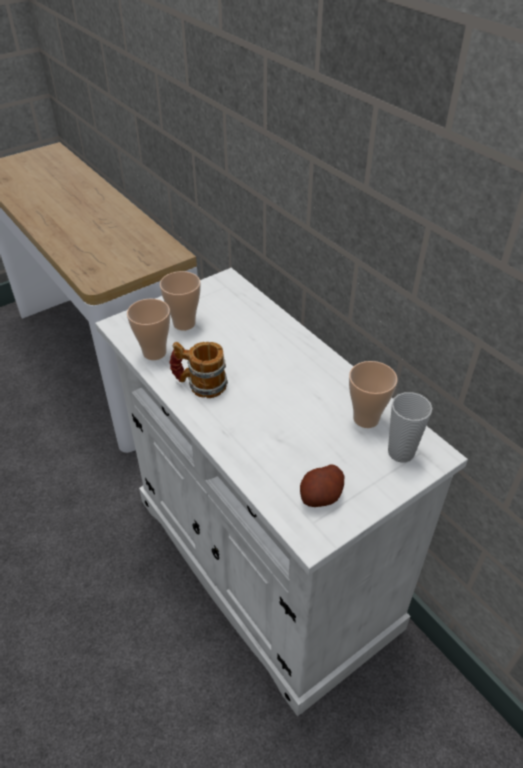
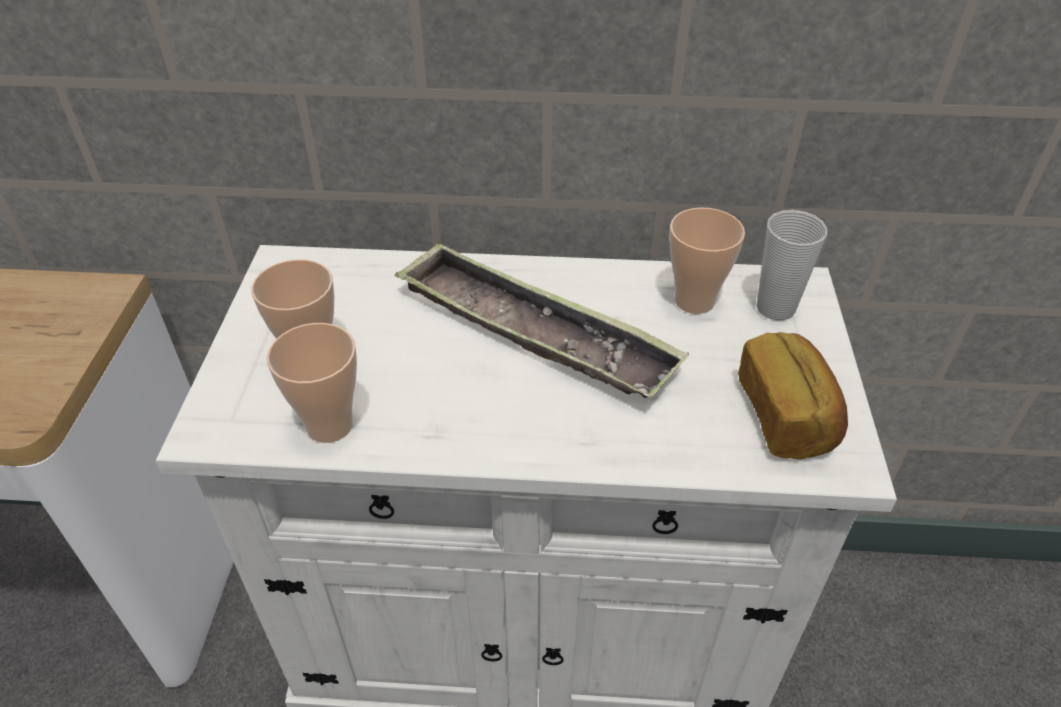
camera: 50 degrees left, 0 degrees up
(200, 384) = (461, 414): mug -> none
(275, 376) = (533, 331): none -> tray
(321, 496) = (787, 416): potato -> bread

